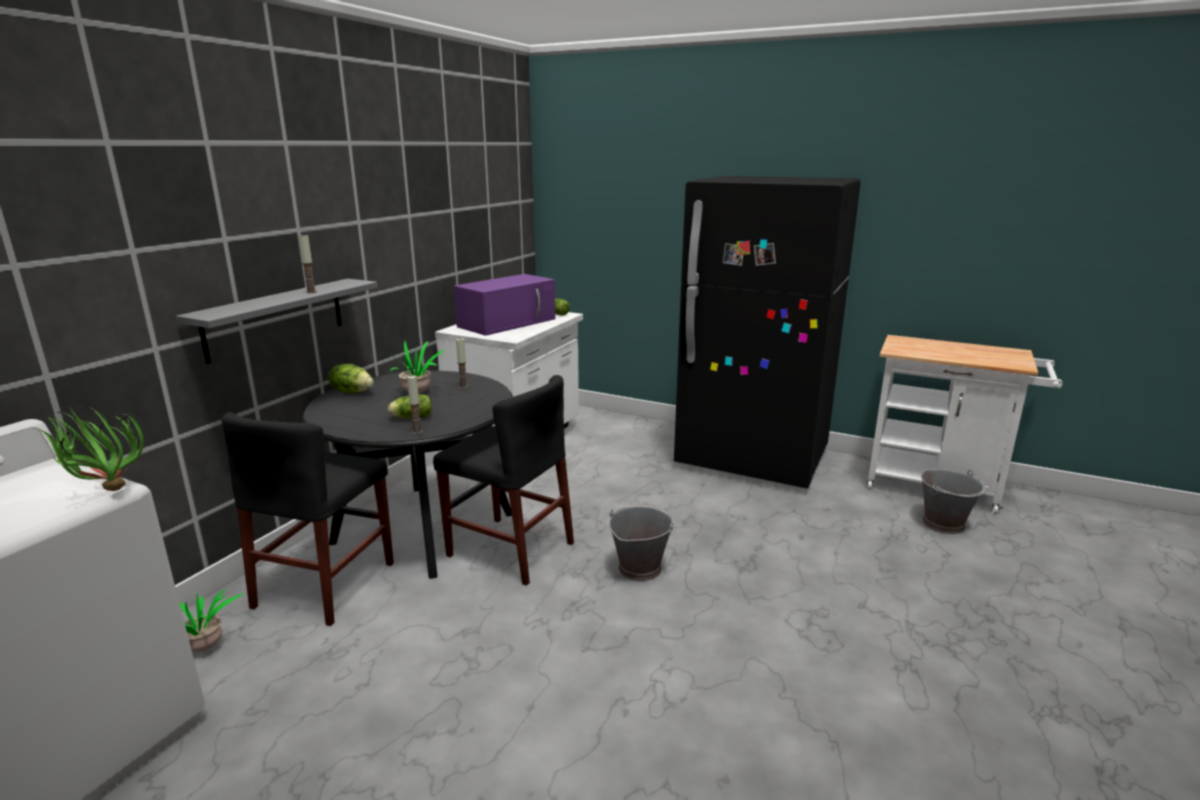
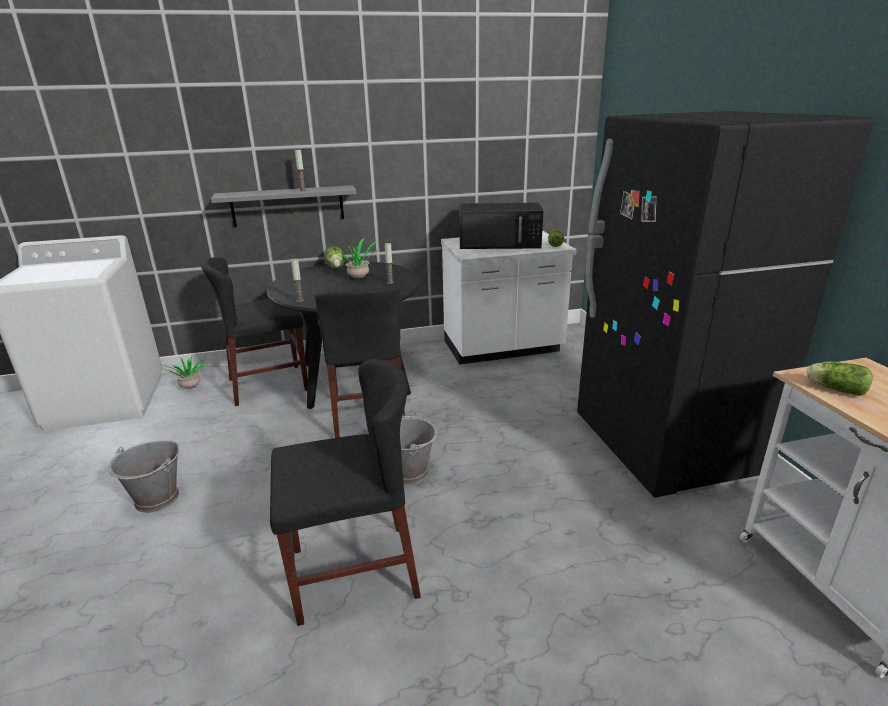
camera: 50 degrees right, 5 degrees up
(103, 493) = (86, 276): potted plant -> none
(410, 417) = (319, 291): lettuce -> lettuce (834, 389)
(508, 322) = (501, 243): purple microwave -> black microwave
(744, 653) = (353, 572): none -> black chair
(944, 524) = (764, 631): grey bucket -> grey bucket (157, 499)

